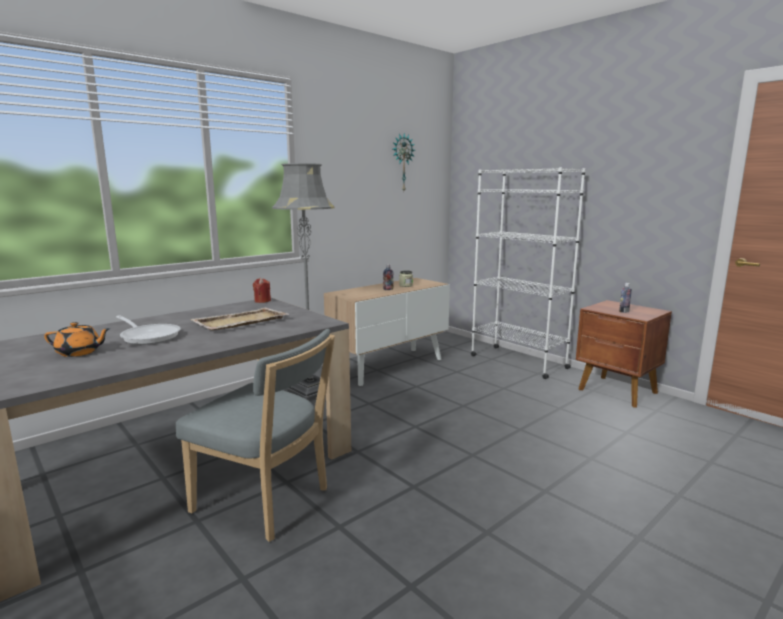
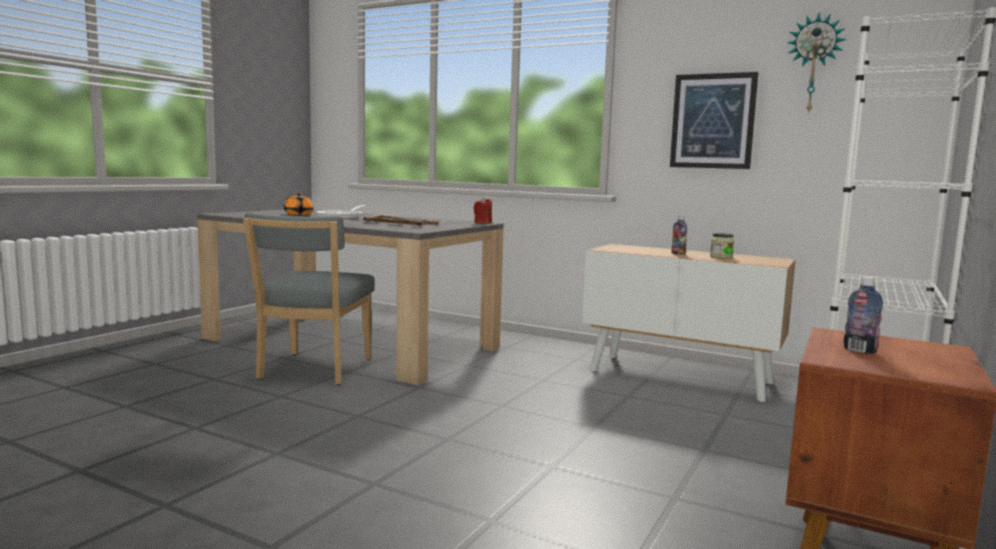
camera: 70 degrees right, 5 degrees down
(311, 391) = (545, 354): grey floor lamp -> none
(359, 197) = (713, 121): none -> picture

